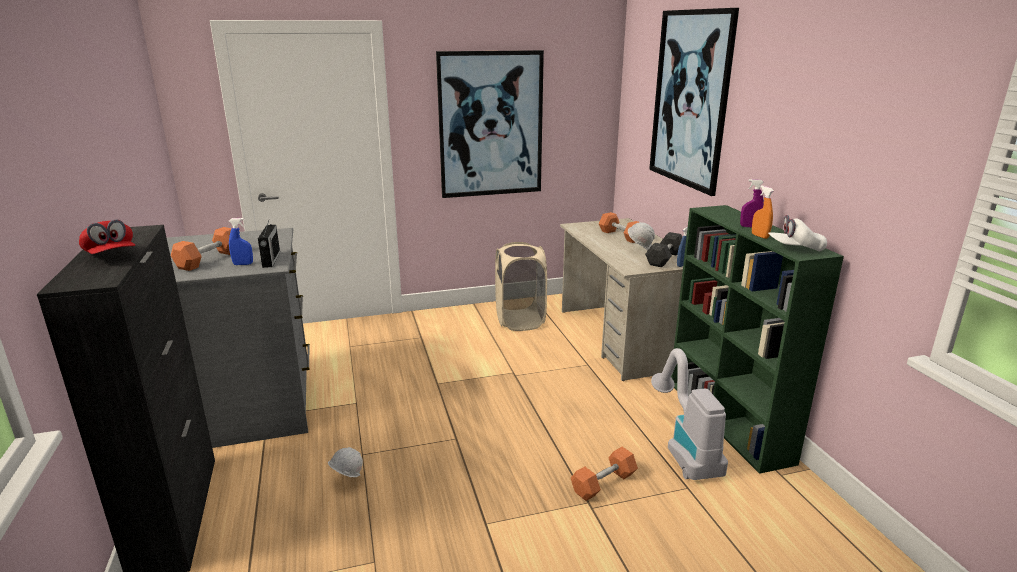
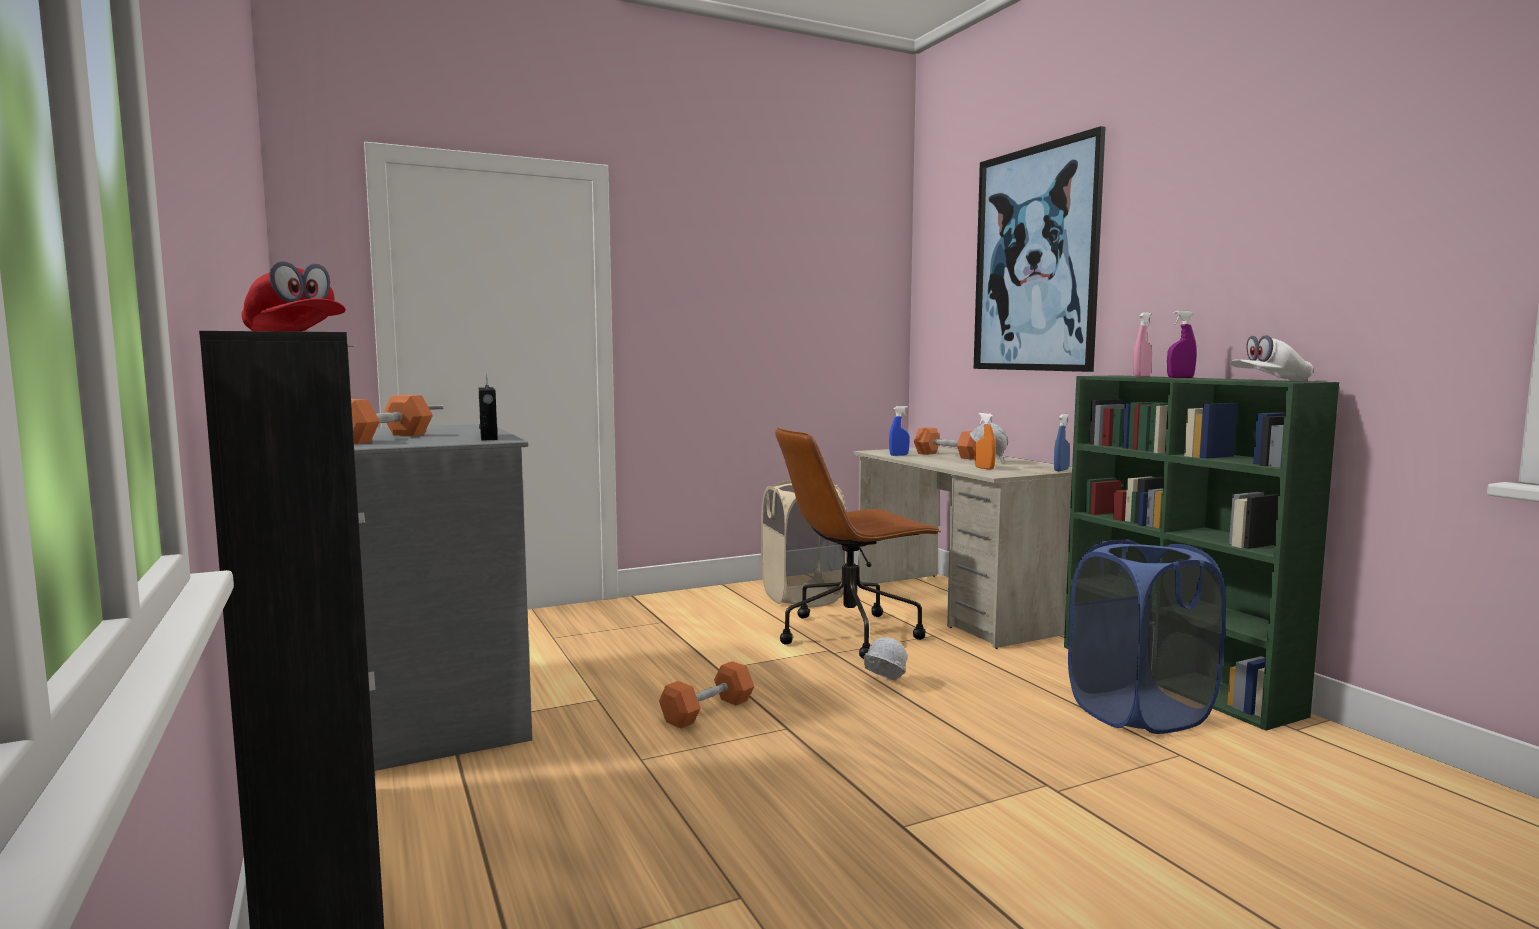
camera: 10 degrees left, 15 degrees down
(243, 264) = (445, 439): blue spray bottle -> blue spray bottle (899, 455)
(346, 480) = (631, 794): white hard hat -> white hard hat (883, 685)
(491, 125) = (749, 318): picture -> none
(535, 358) = (851, 633): none -> brown office chair
(603, 483) = (1053, 760): orange dumbbell -> orange dumbbell (707, 711)
(664, 258) = (1030, 467): grey dumbbell -> none
(684, 448) = (1139, 712): vacuum cleaner -> blue laundry basket
(729, 217) = (1141, 376): none -> pink spray bottle
(759, 236) = (1207, 379): orange spray bottle -> orange spray bottle (984, 468)

